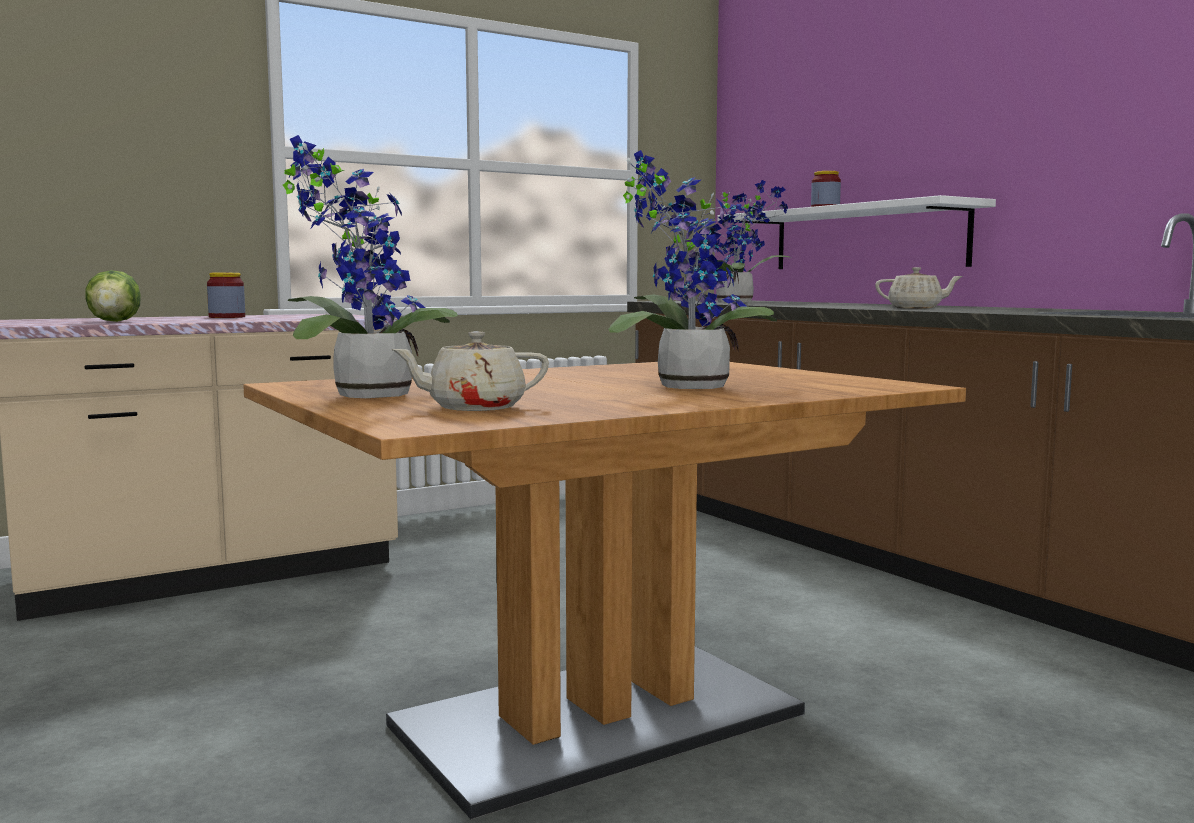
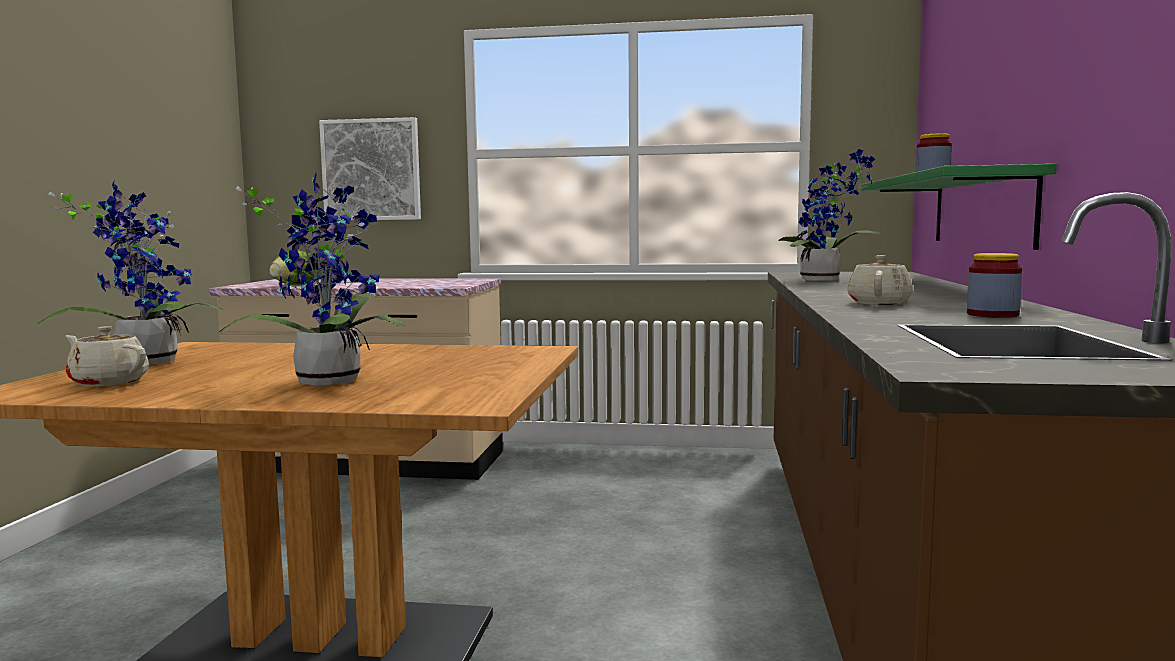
camera: 40 degrees right, 0 degrees up
(125, 161) = (371, 170): none -> picture
(227, 317) = (388, 281): jar -> jar (992, 314)
(866, 238) = (981, 210): white shelf -> green shelf
(916, 308) = (879, 303): beige teapot -> beige teapot turned 120 degrees counterclockwise

